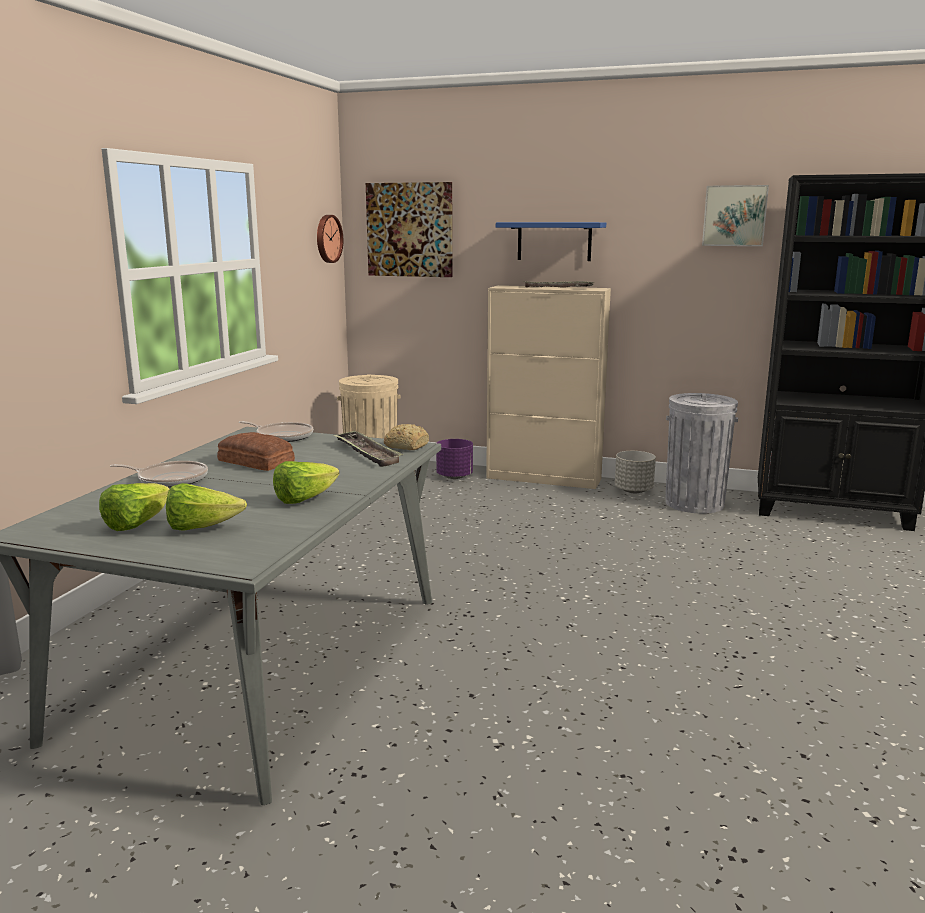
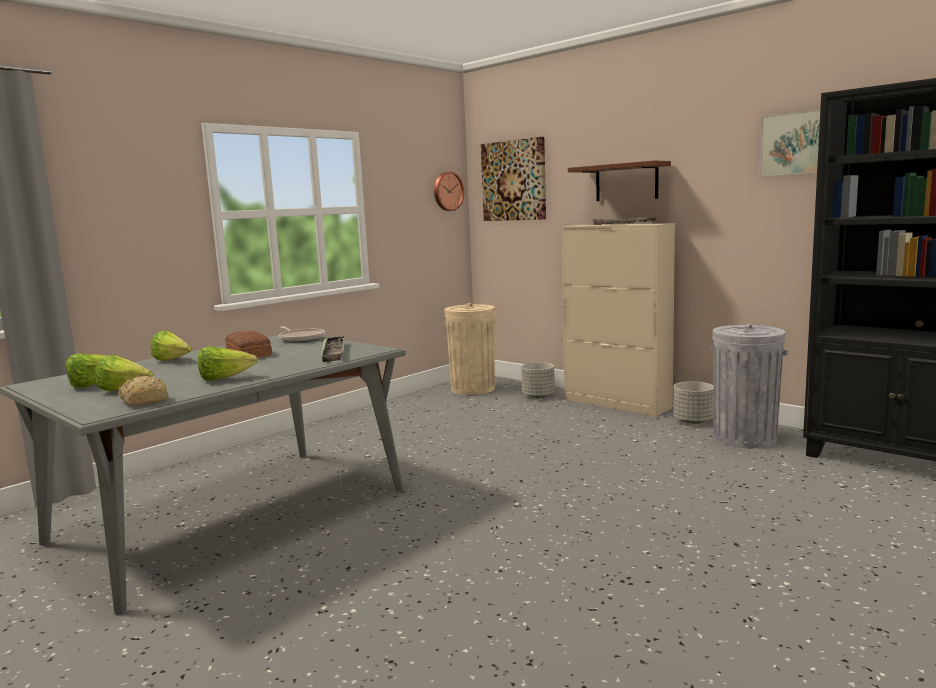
camera: 25 degrees right, 5 degrees down
(170, 479) = (173, 361): frying pan -> lettuce
(406, 446) = (372, 349): bread -> bread (145, 401)
(454, 476) = (538, 396): purple planter -> grey planter
(554, 241) = (626, 182): blue shelf -> brown shelf

